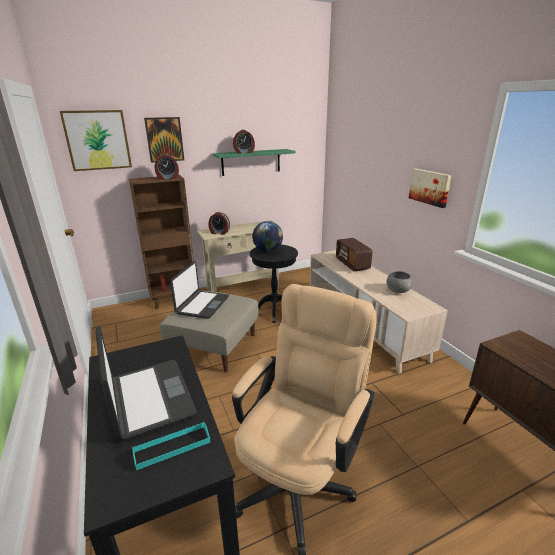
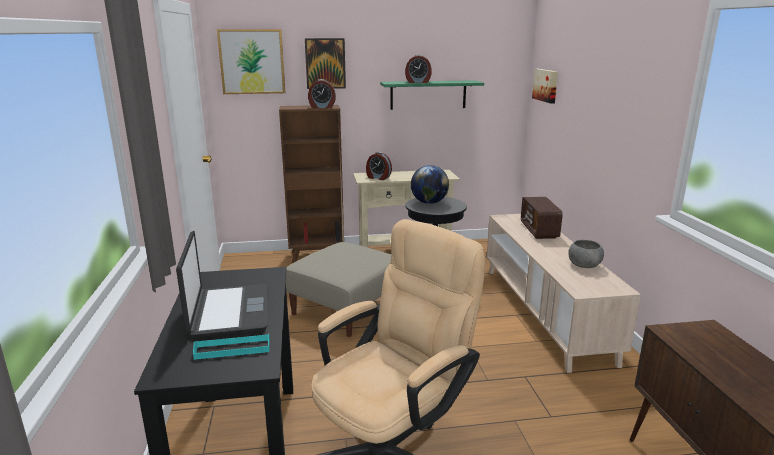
camera: 15 degrees right, 5 degrees down
(202, 305) = (336, 256): laptop -> none
(430, 187) = (636, 131): picture -> picture (546, 85)

